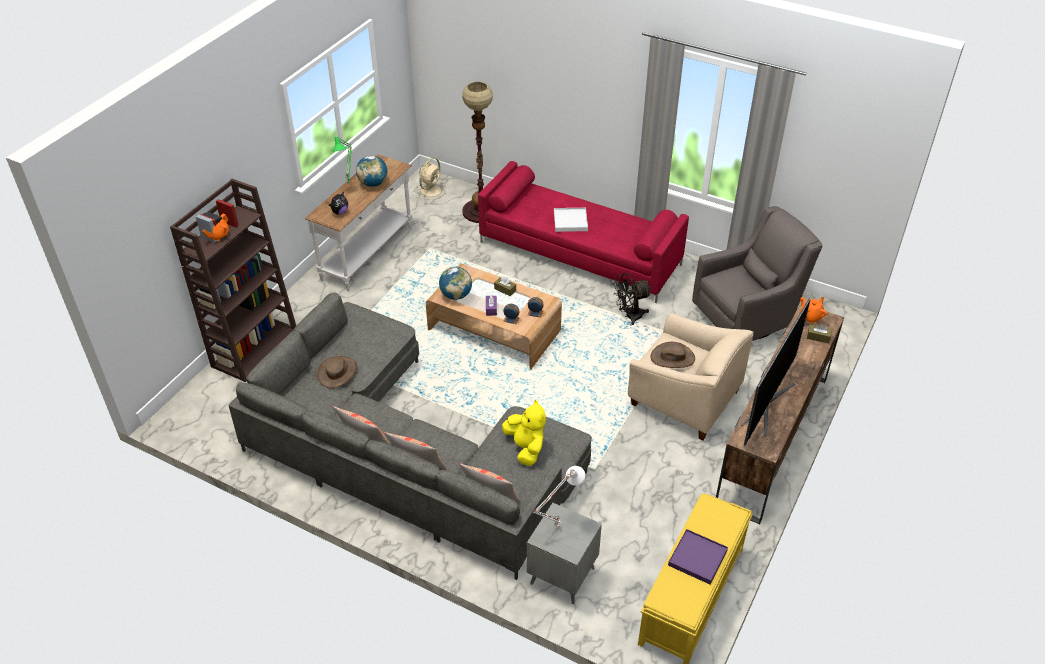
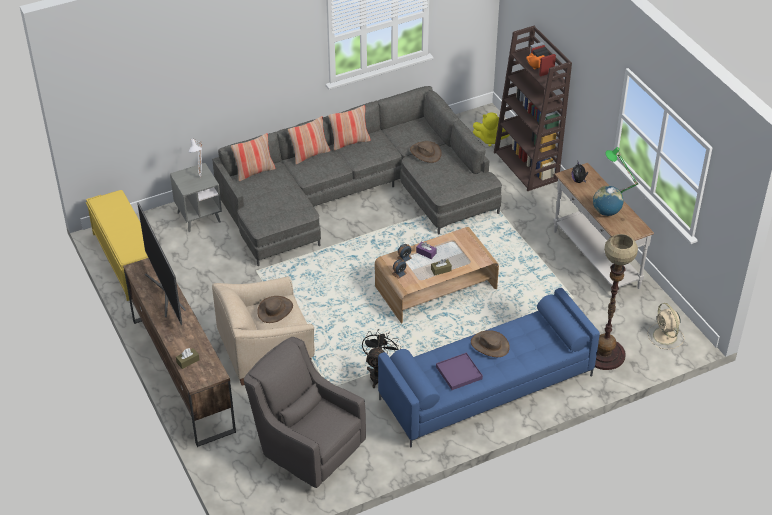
camera: 125 degrees right, 0 degrees up
(456, 295) = (458, 242): globe -> none
(526, 448) = (275, 202): yellow plush toy -> yellow plush toy (490, 139)
(570, 221) = (490, 345): white tray -> brown hat
(580, 253) = (486, 388): red sofa -> blue sofa
(697, 558) = (121, 224): purple tray -> purple tray (459, 372)
(748, 317) = (307, 448): grey armchair -> grey armchair turned 120 degrees clockwise
(810, 317) = (210, 372): orange teapot -> none

